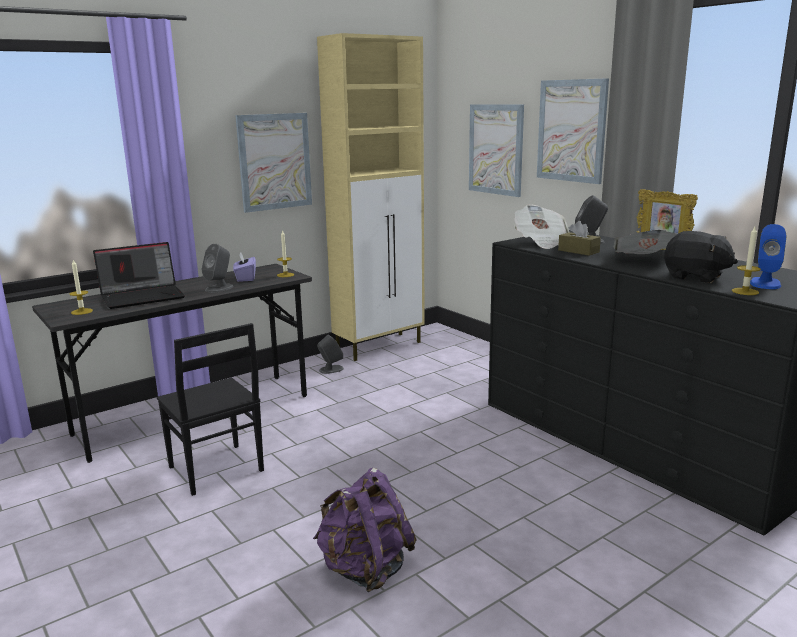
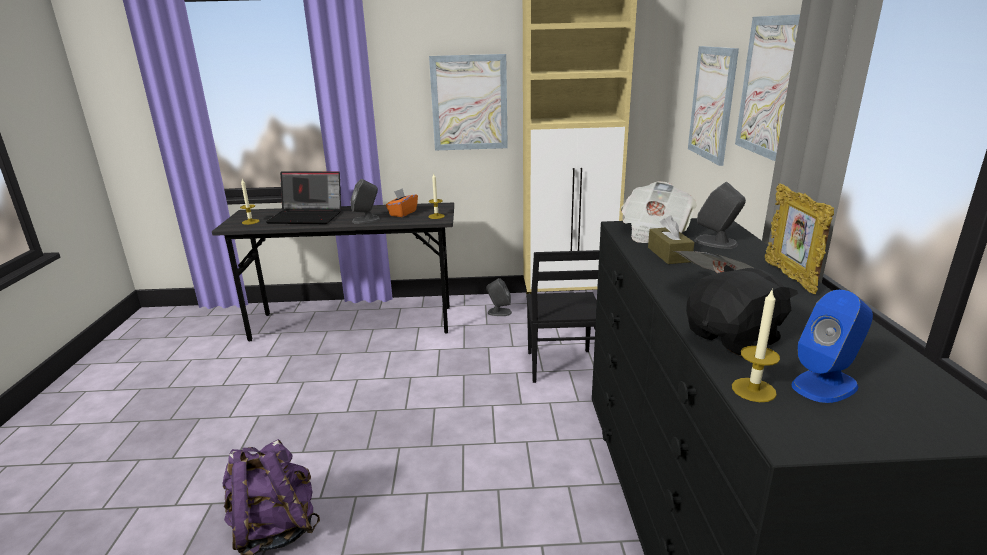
camera: 35 degrees right, 5 degrees up
(215, 470) = (304, 379): black chair -> black chair (560, 366)
(245, 278) = (402, 213): purple tissue box -> orange tissue box
(695, 277) = (734, 338): black plush toy -> black plush toy turned 105 degrees counterclockwise

